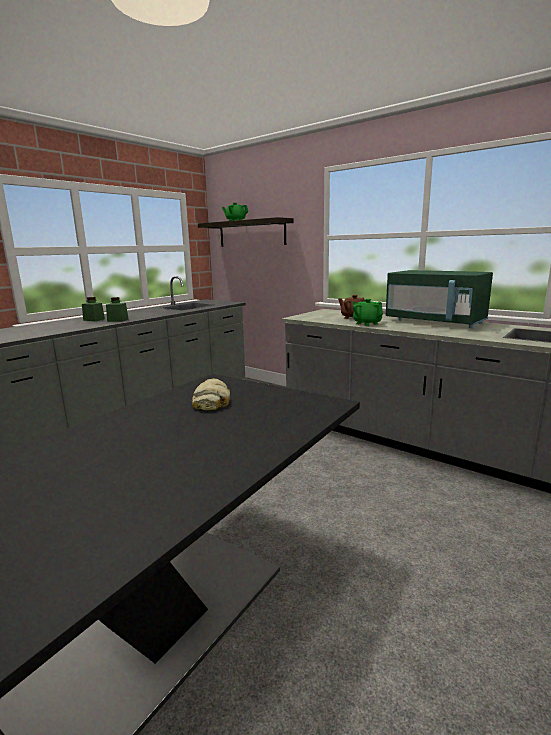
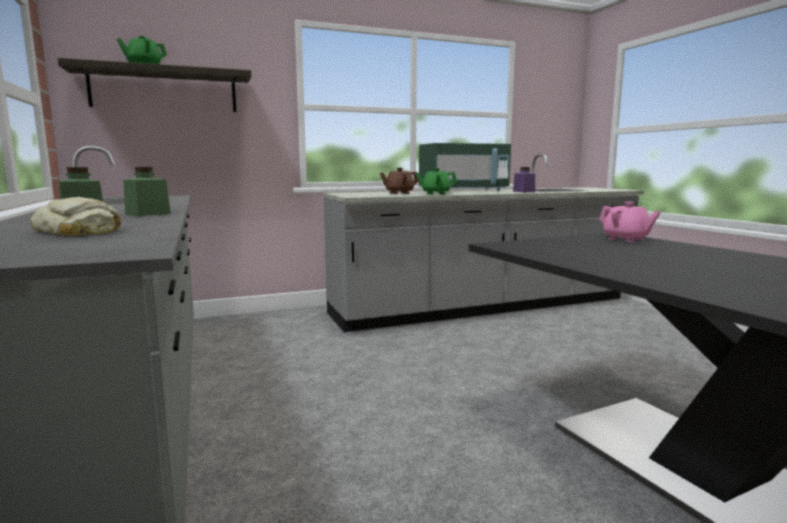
camera: 60 degrees left, 5 degrees down
(212, 401) = (579, 250): bread -> bread (77, 231)
(303, 410) = (626, 239): none -> pink teapot
(478, 334) = (523, 191): none -> purple jar

